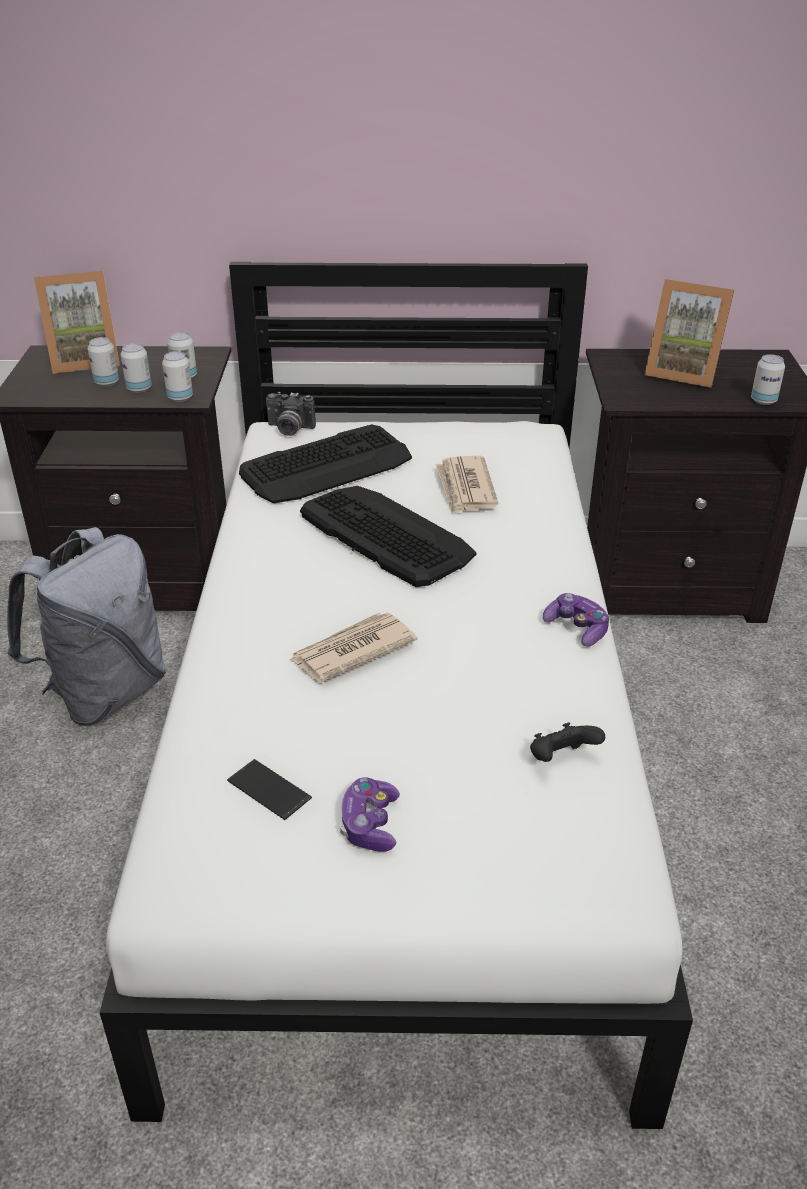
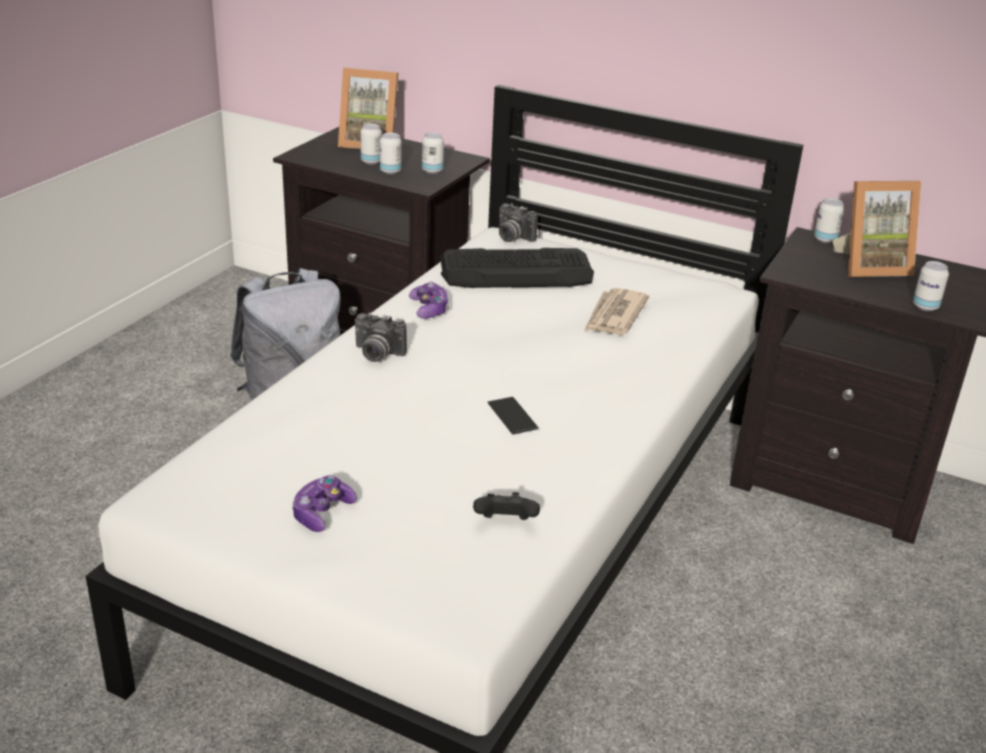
camera: 25 degrees right, 5 degrees down
(180, 397) = (414, 184): can -> can (825, 239)
(265, 609) = (376, 354): none -> camera
(269, 789) = (272, 466): phone -> phone (512, 416)
(351, 651) = (414, 400): newspaper -> none
(385, 534) = (515, 330): keyboard -> none
(577, 628) = (610, 442): game controller -> game controller (429, 309)
(683, 372) = (870, 266): picture frame -> picture frame turned 60 degrees counterclockwise

